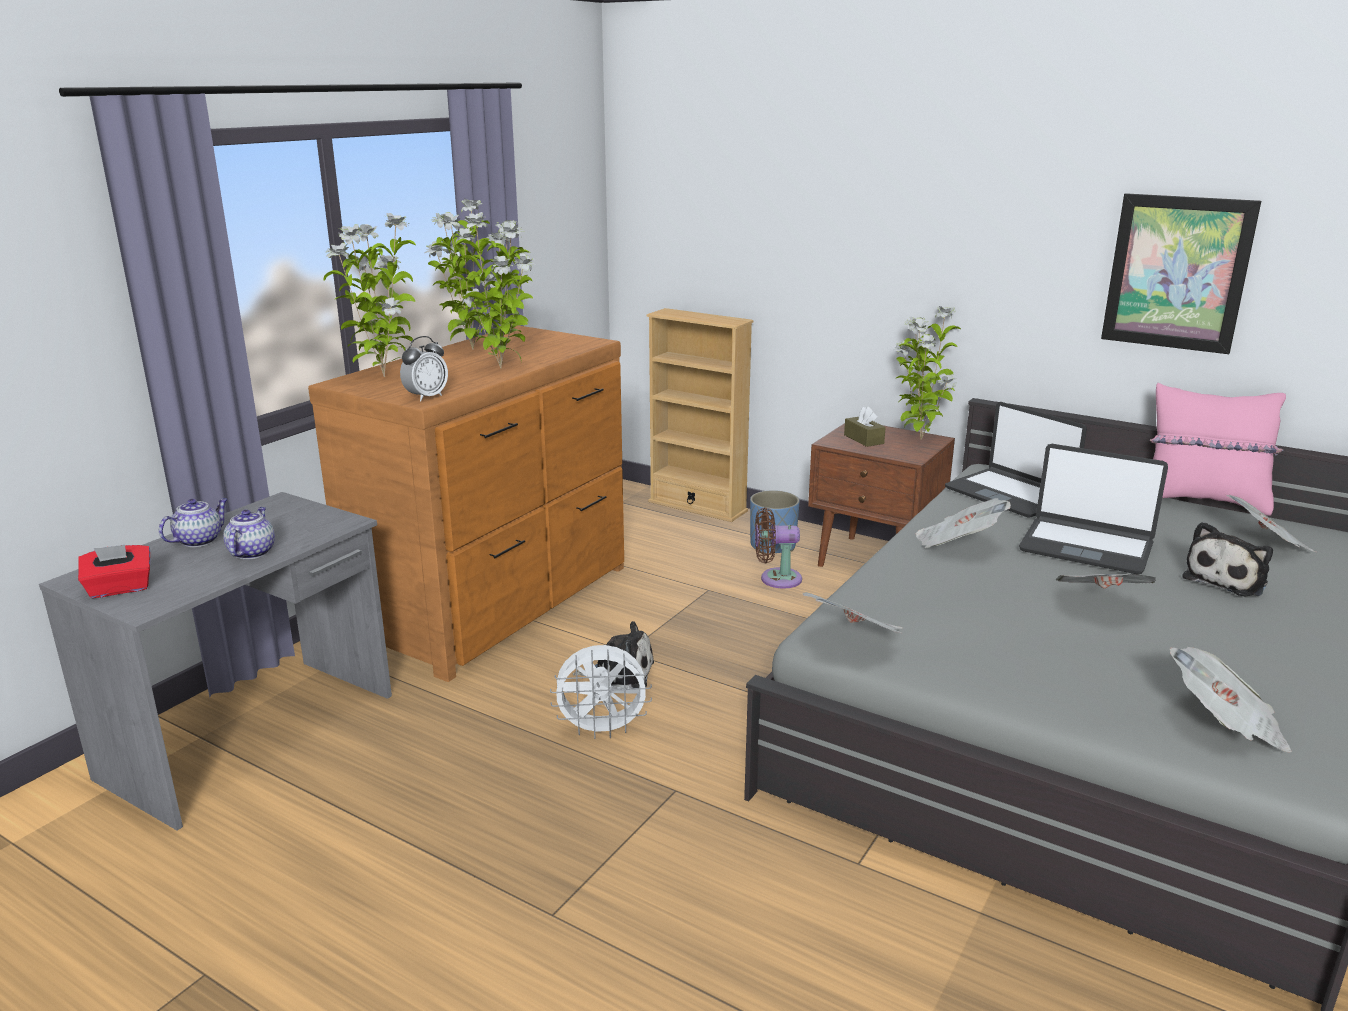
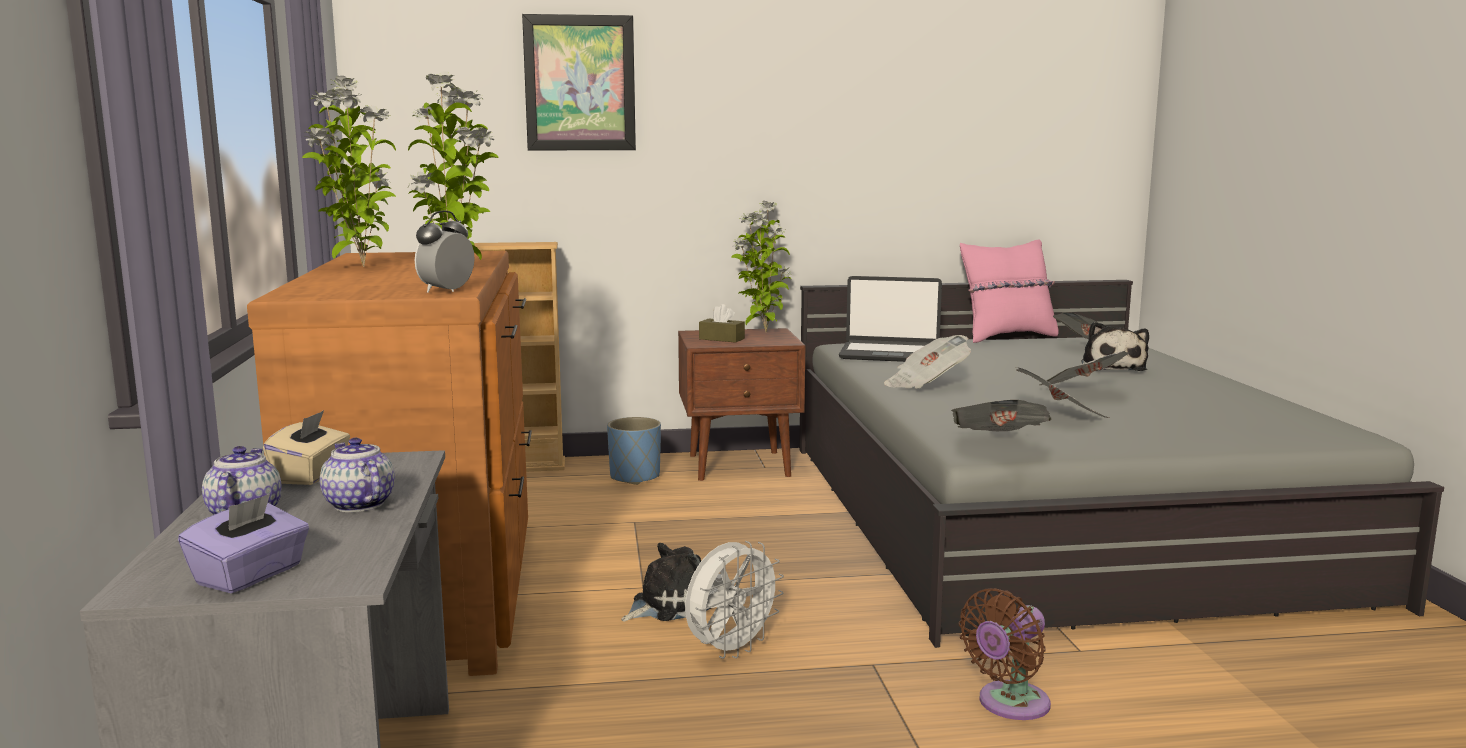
camera: 40 degrees left, 10 degrees down
(120, 588) = (250, 575): red tissue box -> purple tissue box
(279, 519) = (311, 475): none -> beige tissue box
(383, 376) = (328, 287): potted plant -> none
(426, 397) = (446, 291): alarm clock -> alarm clock turned 150 degrees counterclockwise
(776, 579) = (681, 498): brown fan -> brown fan (1009, 704)
(1086, 547) = (1004, 369): laptop -> none
(1177, 273) = (953, 151): picture -> picture (580, 83)
(1224, 725) = (1275, 426): newspaper -> newspaper (1060, 417)

